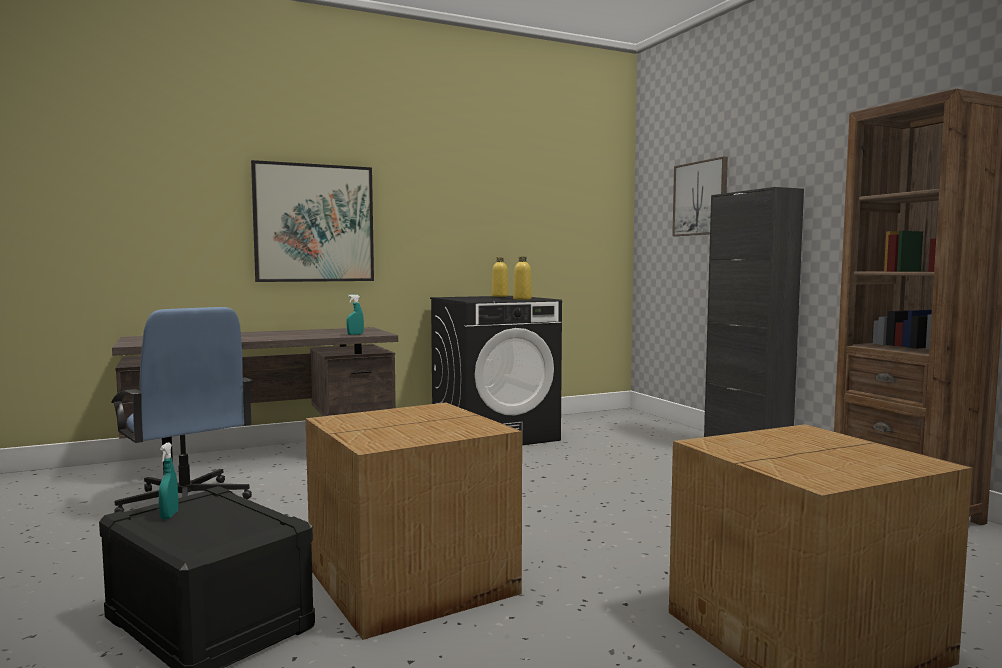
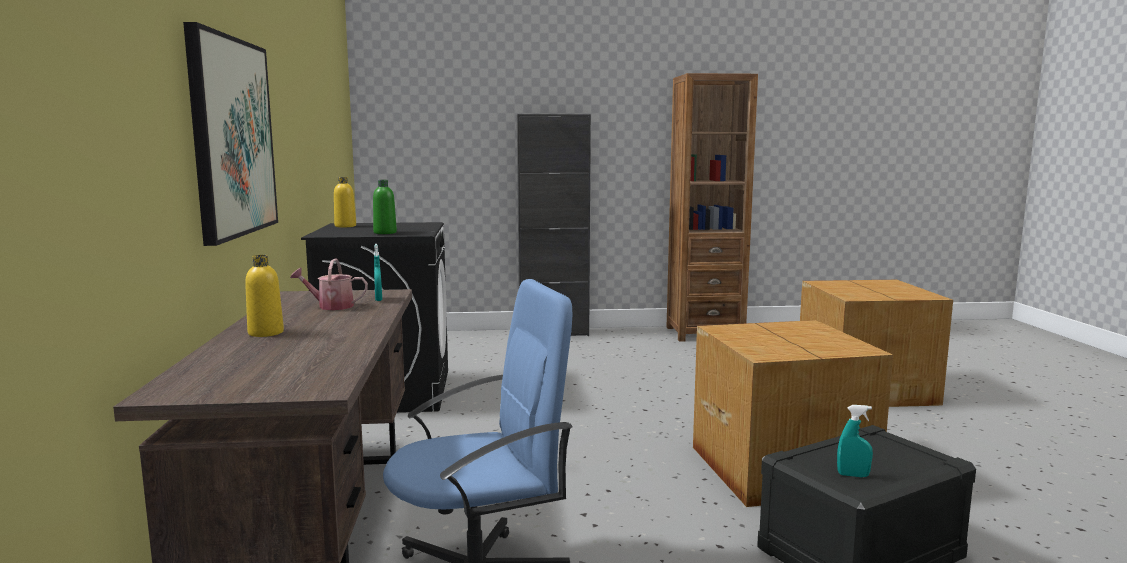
camera: 70 degrees left, 5 degrees up
(329, 333) = (331, 306): none -> watering can
(470, 299) = (385, 233): none -> green bottle
(522, 299) = (421, 226): yellow bottle -> yellow bottle (266, 333)
(700, 198) = (463, 112): picture -> none

